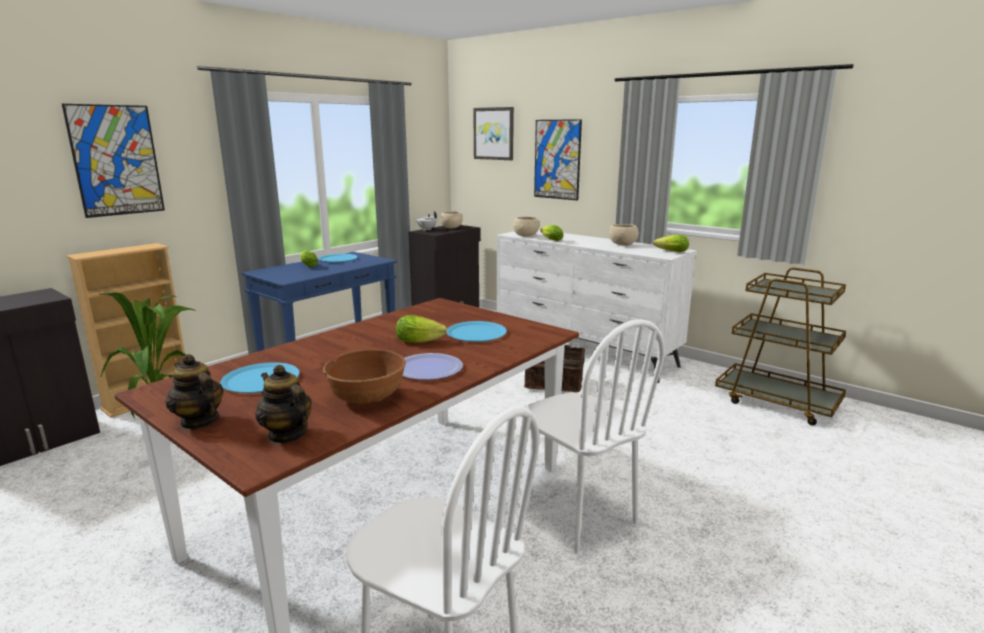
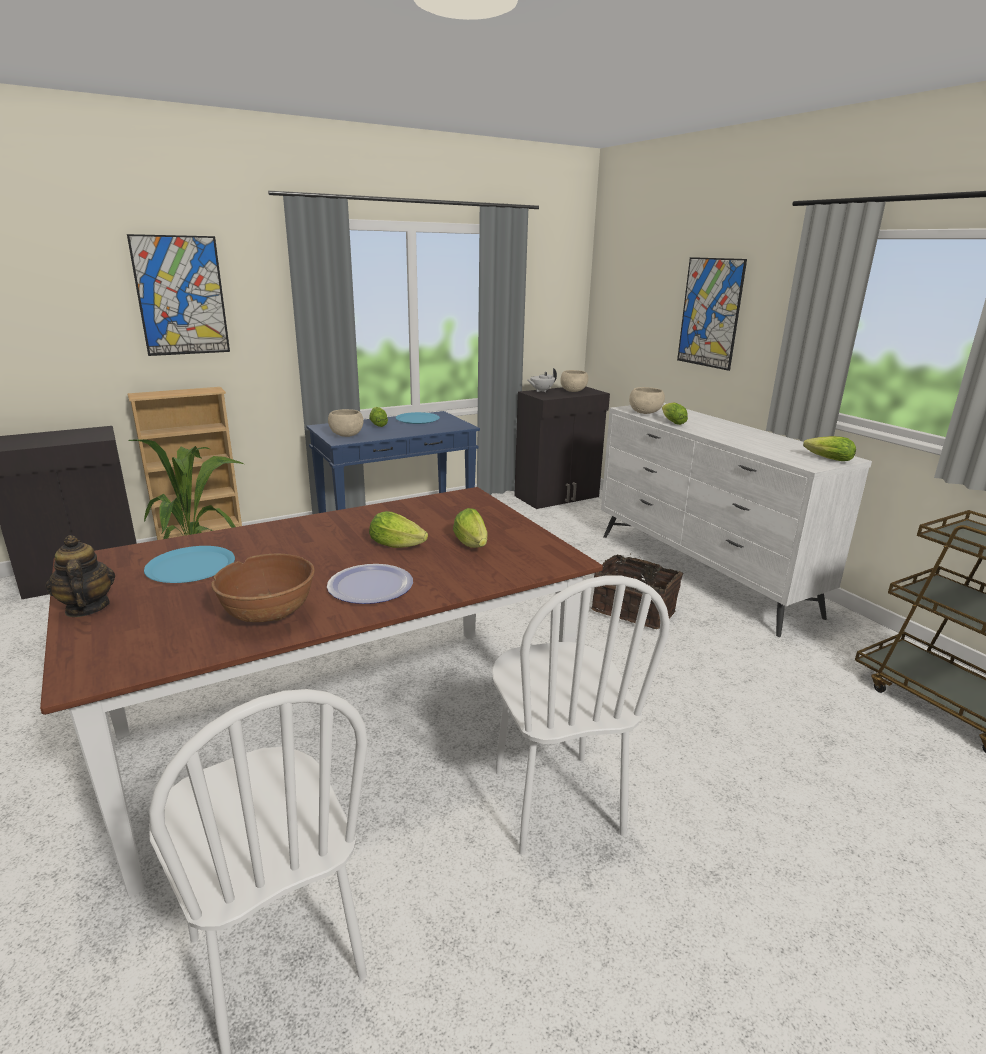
camera: 20 degrees right, 5 degrees up
(287, 434) = (145, 645): teapot -> none
(476, 333) = (472, 544): blue plate -> lettuce
(494, 133) = (639, 273): picture -> none
(622, 245) = (765, 440): beige bowl -> beige bowl (347, 435)

